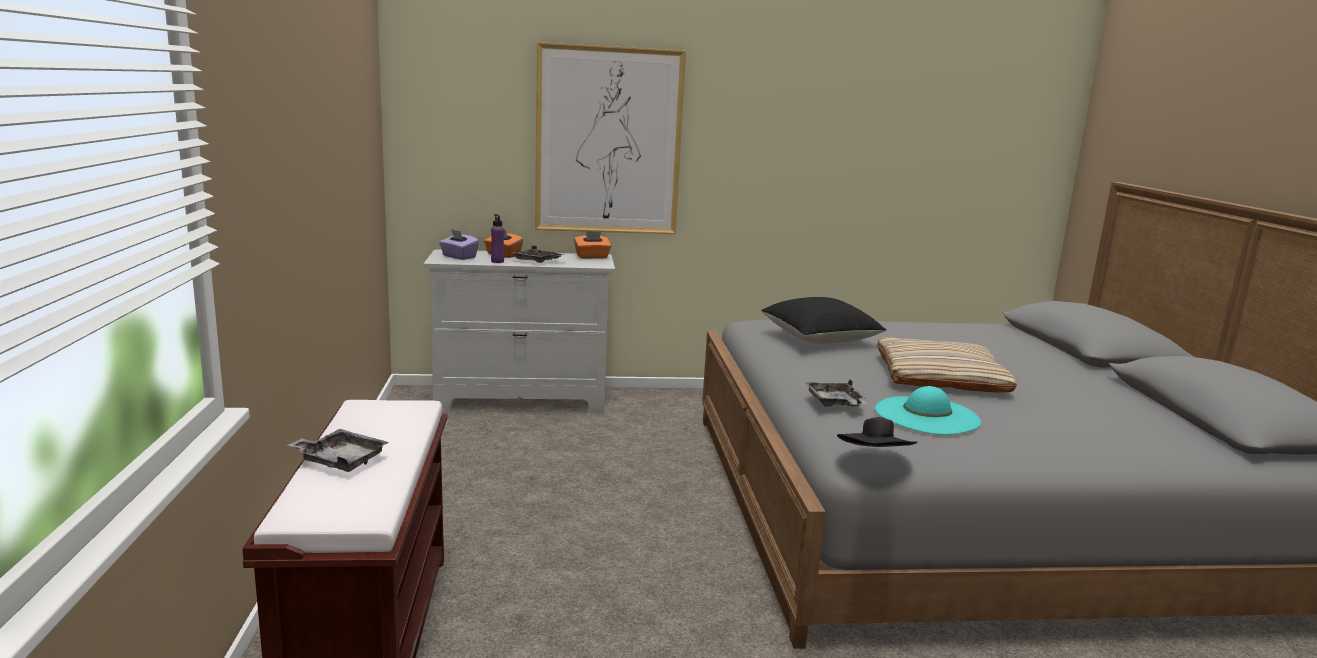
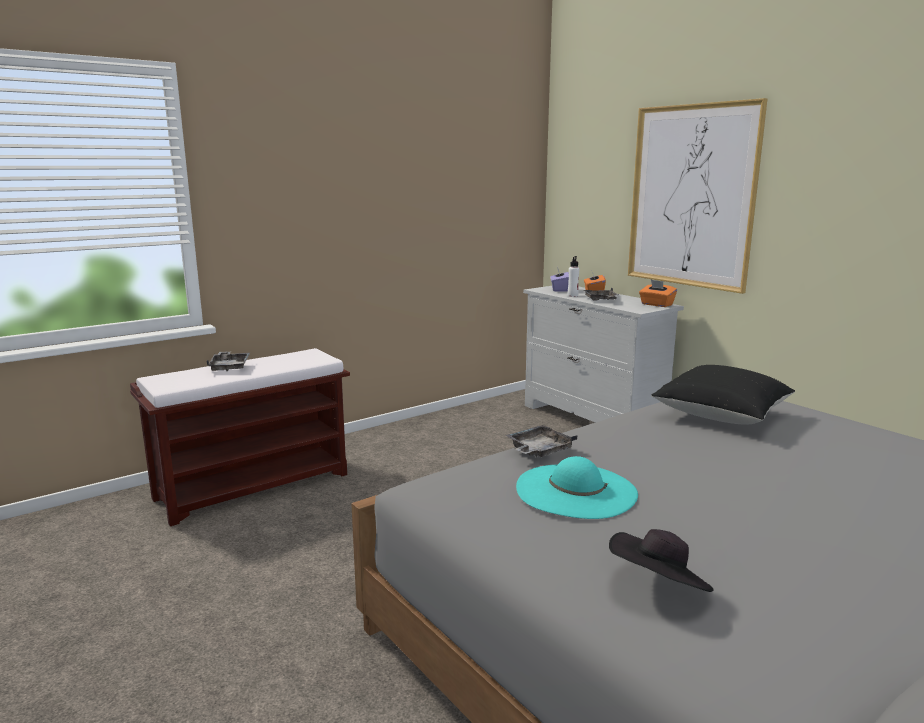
camera: 60 degrees right, 0 degrees up
(497, 261) = (572, 295): purple bottle -> white bottle
(875, 460) = (419, 487): black hat -> black hat (658, 587)
(940, 376) = (730, 480): beige pillow -> none

